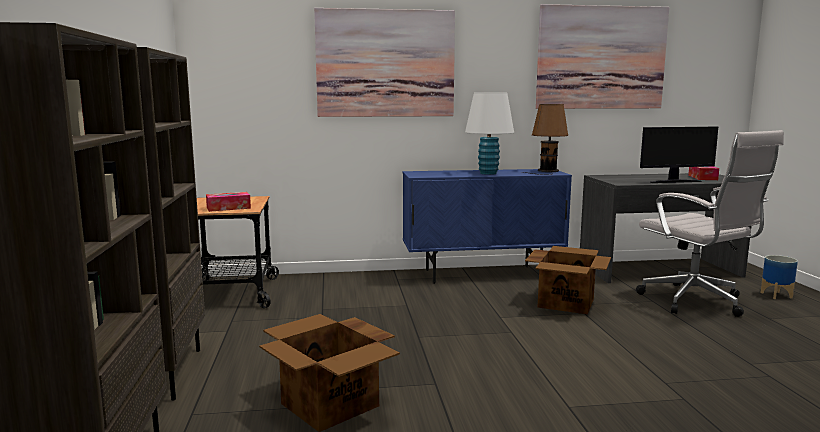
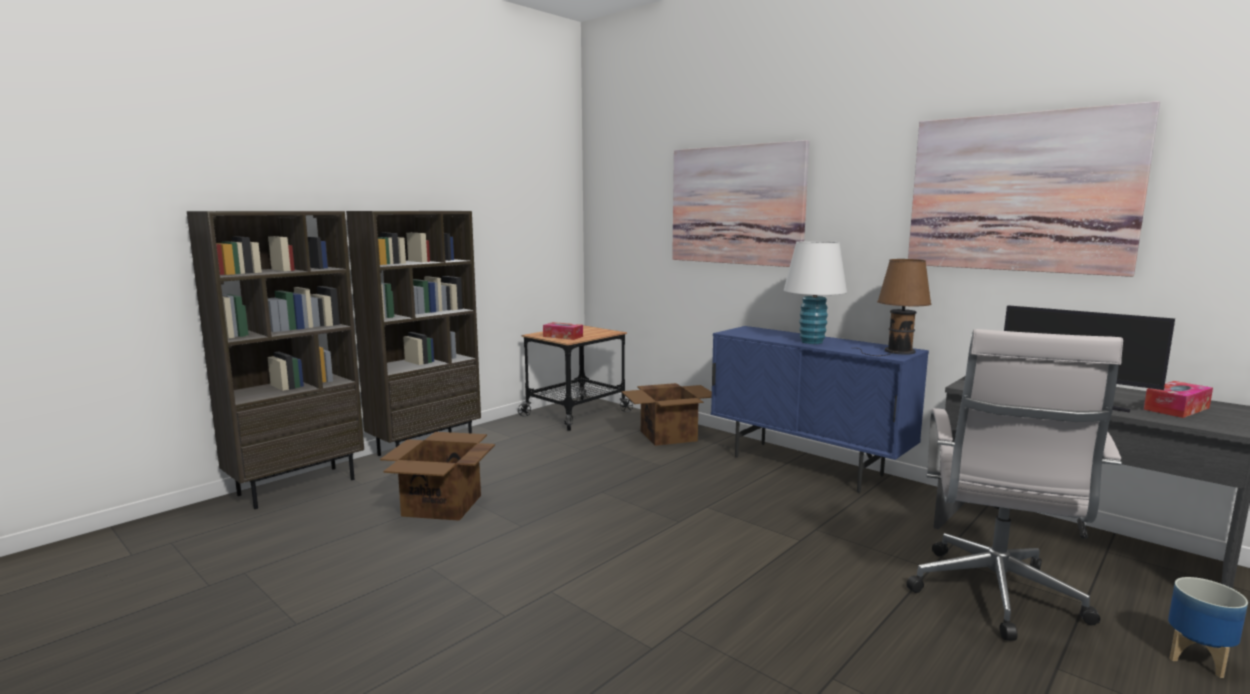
camera: 50 degrees right, 0 degrees up
(566, 303) = (812, 524): cardboard box -> cardboard box (669, 436)

